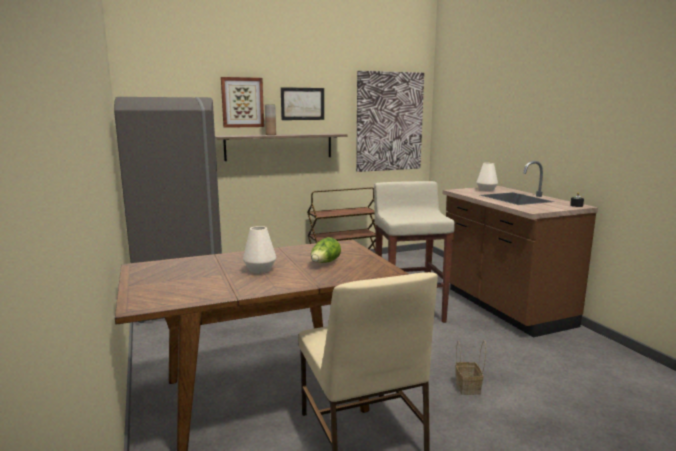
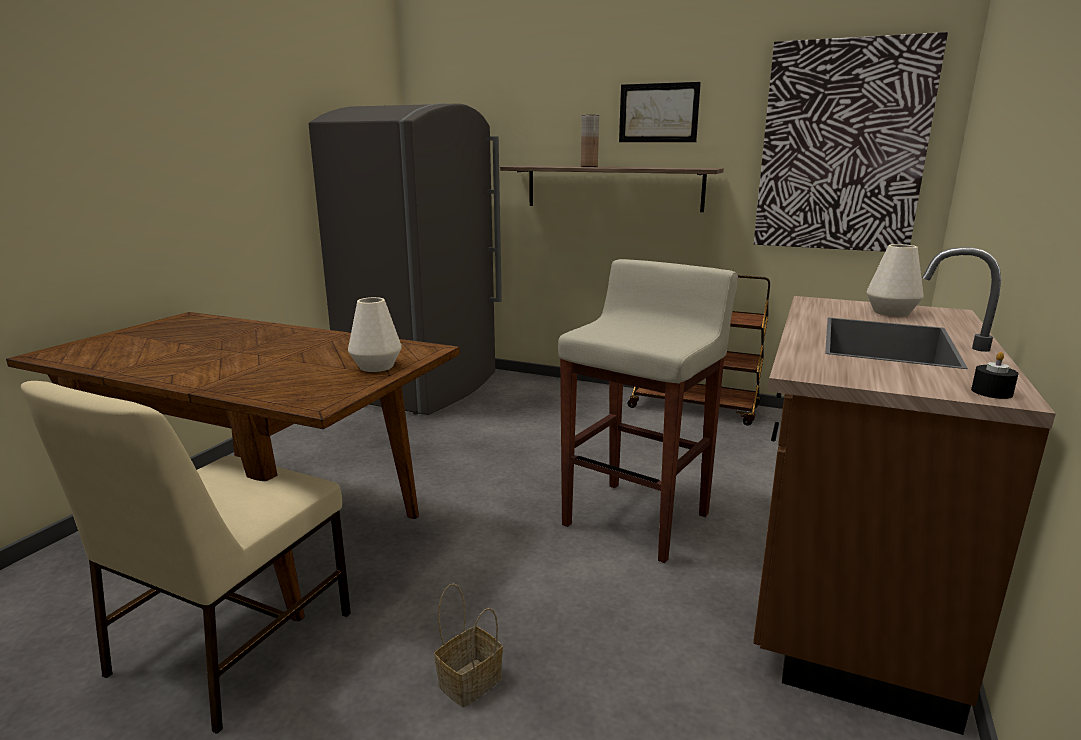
camera: 45 degrees right, 5 degrees up
(242, 102) = (560, 113): picture -> none
(260, 270) = (234, 352): white vase -> white vase (376, 366)
(325, 263) = (308, 366): lettuce -> none

